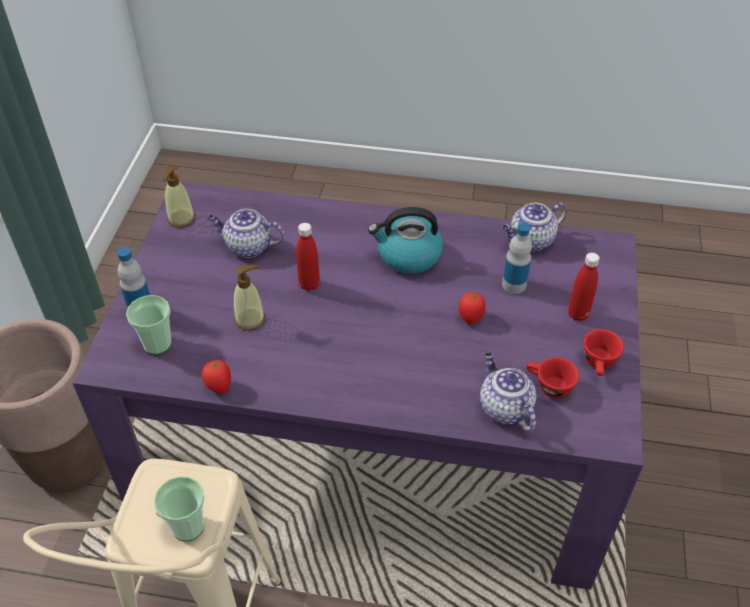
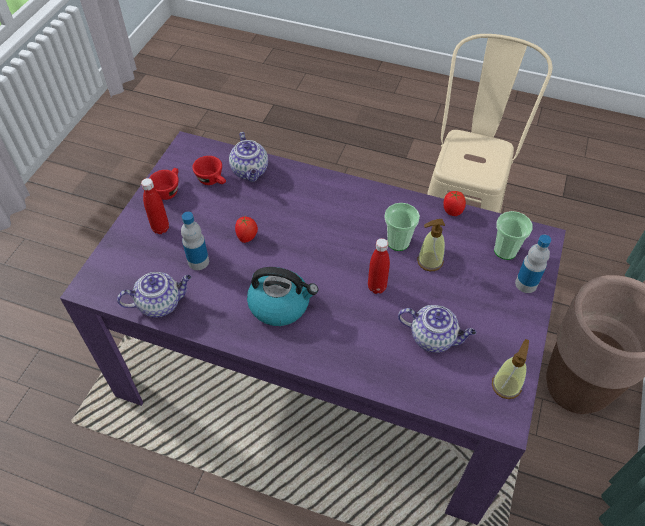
camera: 170 degrees left, 5 degrees up
(188, 526) = (464, 150): cup -> cup (398, 242)

